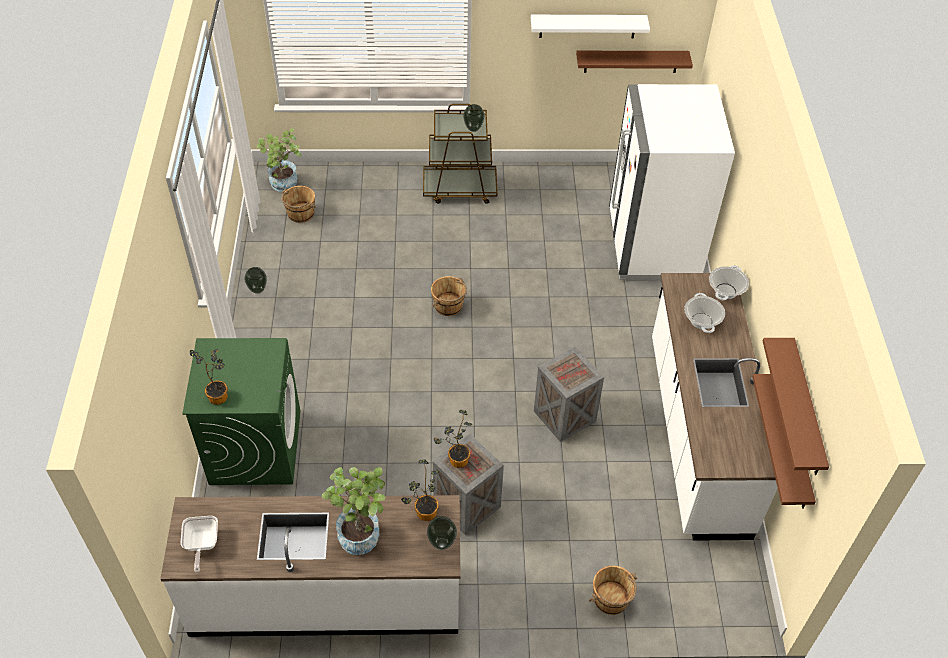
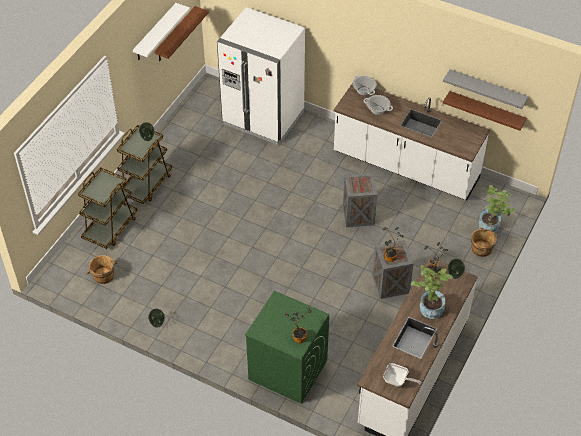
camera: 60 degrees left, 0 degrees up
(284, 185) = (68, 275): potted plant -> potted plant (492, 226)
(374, 188) = (110, 227): none -> brown cart
(449, 306) = (241, 232): brown bucket -> none
(806, 409) = (487, 89): brown shelf -> grey shelf

